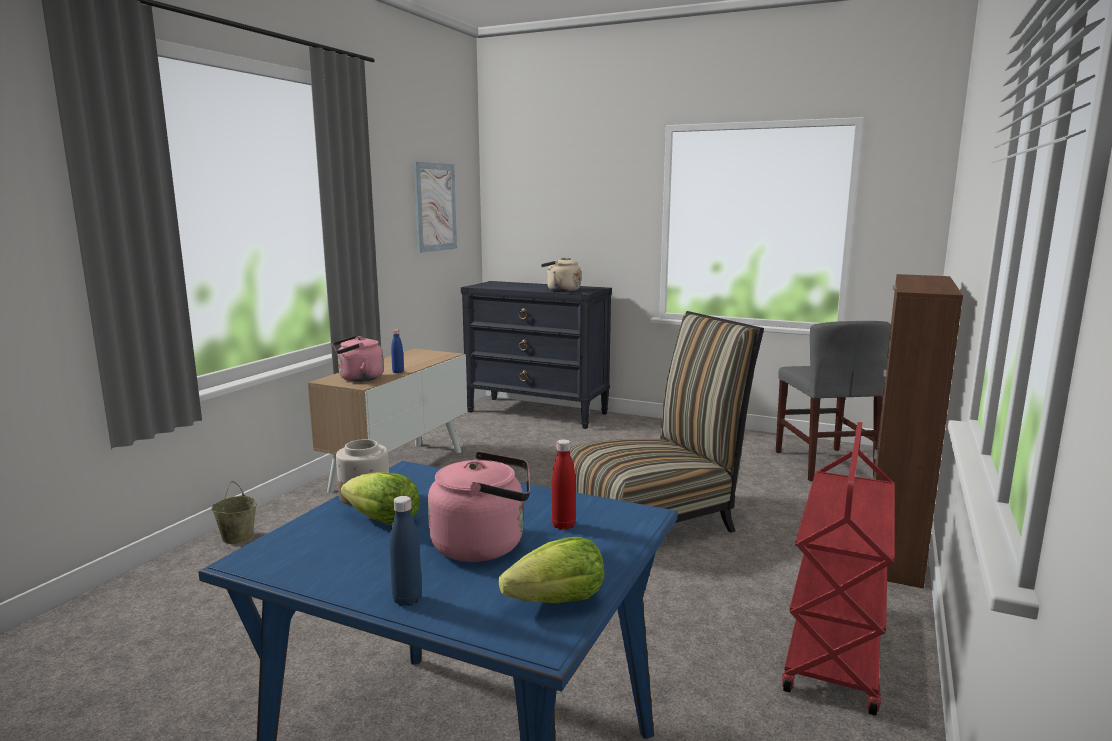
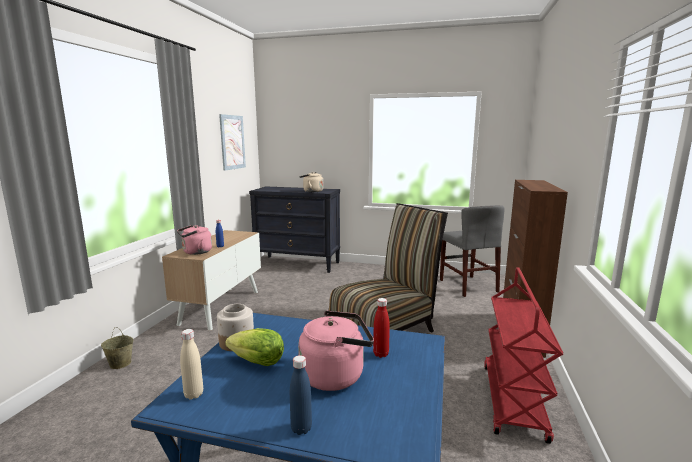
camera: 10 degrees left, 0 degrees up
(284, 550) = (193, 394): none -> beige bottle
(558, 602) = (406, 417): lettuce -> none

